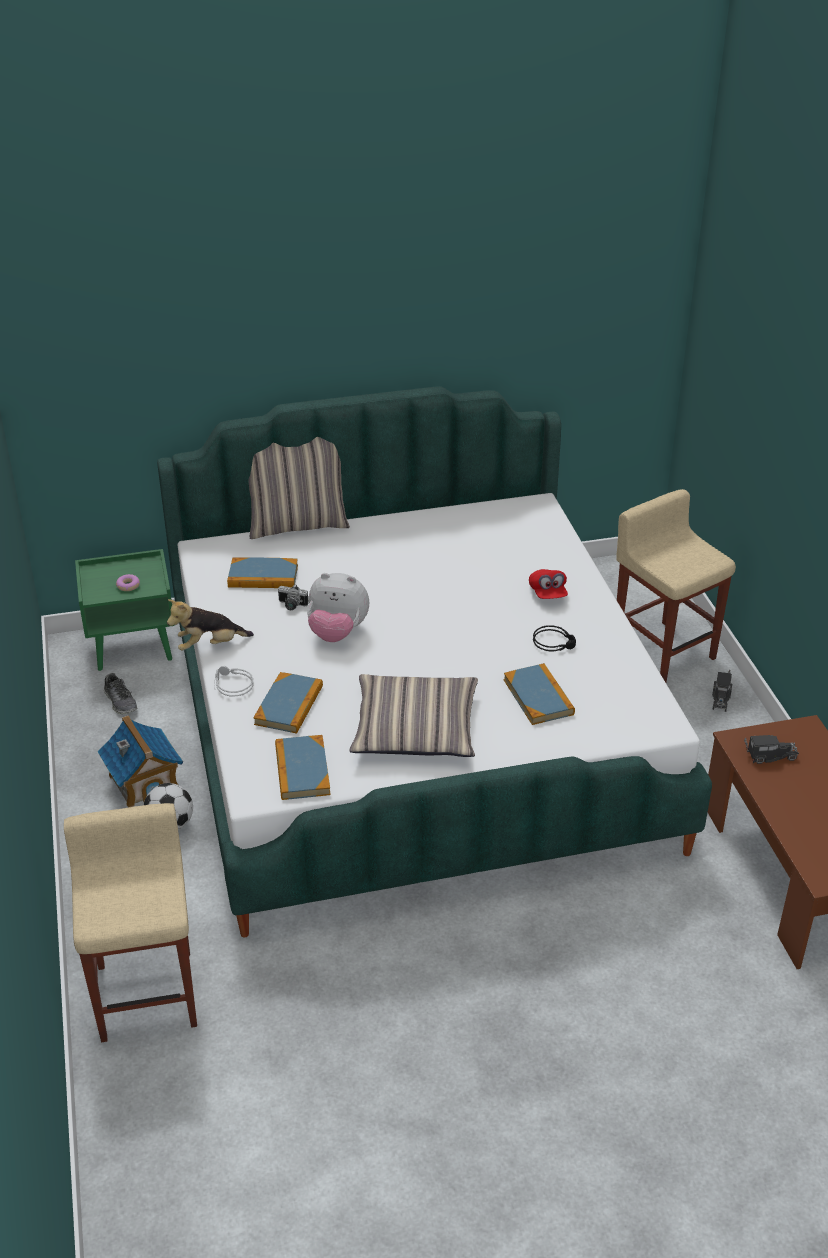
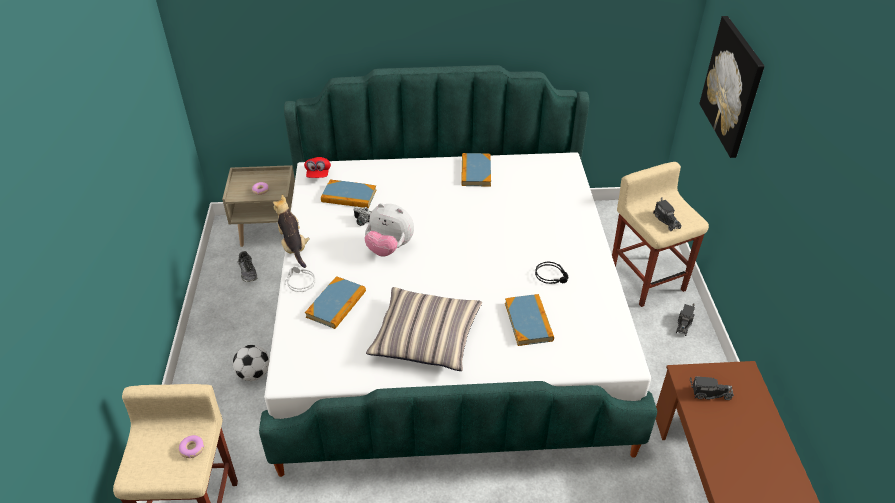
camera: 10 degrees right, 5 degrees up
(133, 646) = (269, 231): green nightstand -> beige nightstand
(144, 781) = (246, 336): toy house -> none
(160, 885) = (192, 449): none -> donut
(209, 645) = (293, 247): plush toy -> plush toy turned 75 degrees clockwise
(298, 524) = (386, 158): pillow -> none
(302, 770) = (329, 362): book -> book (475, 172)
(547, 593) = (556, 234): red cap -> red cap (318, 174)
(681, 563) = (666, 220): none -> toy truck
(742, 386) = (732, 86): none -> picture

